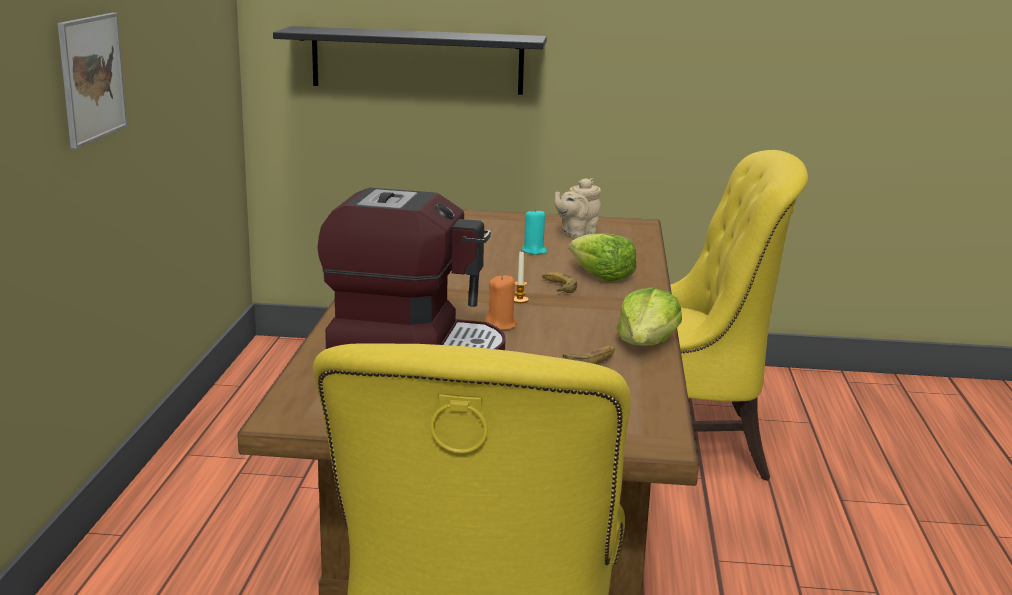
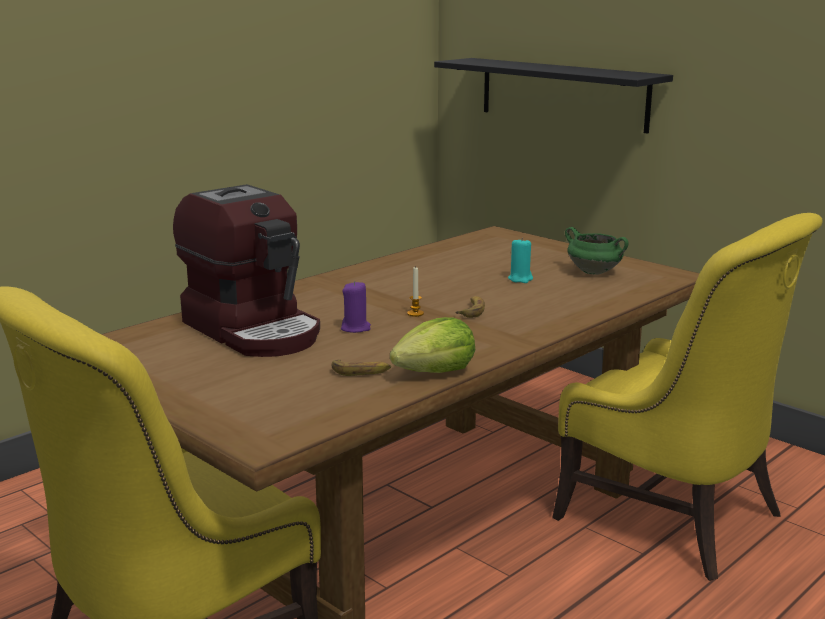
camera: 40 degrees right, 0 degrees up
(92, 78) = (192, 85): picture -> none
(501, 325) = (356, 328): orange candle -> purple candle
(576, 233) = (595, 272): beige teapot -> green cooking pot
(601, 276) = (529, 311): lettuce -> none

